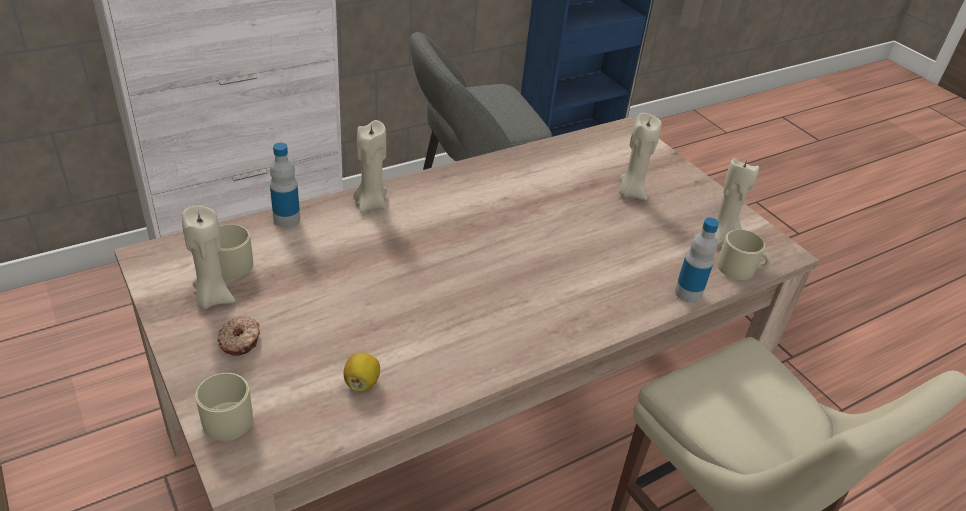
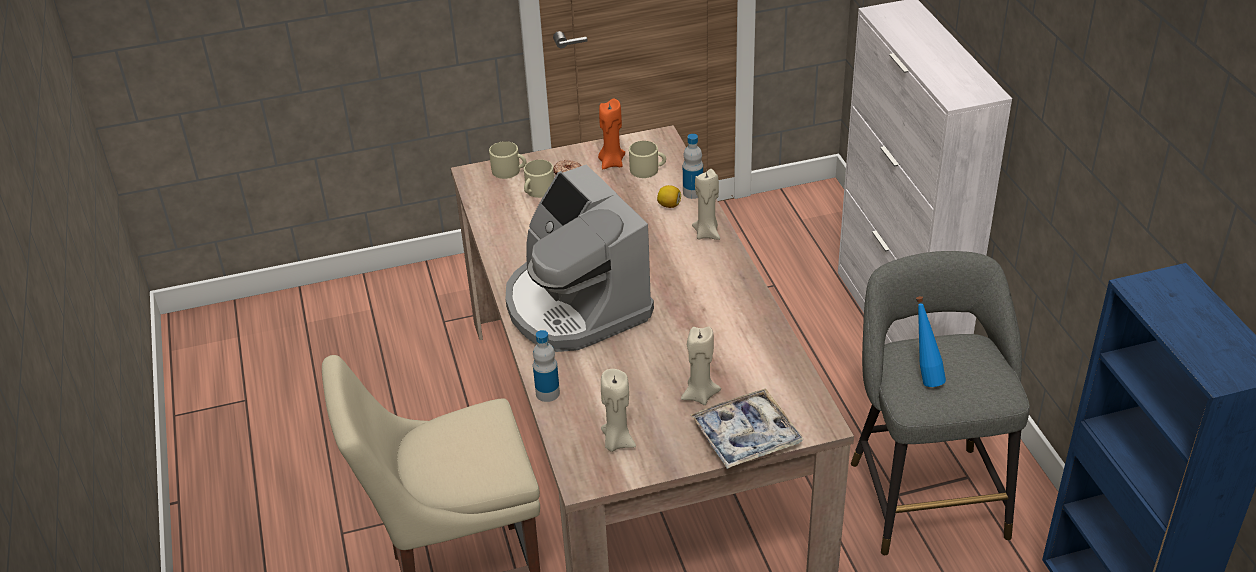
camera: 110 degrees right, 0 degrees up
(212, 298) = (611, 163): beige candle -> orange candle
(362, 382) = (515, 218): lemon -> lemon (669, 205)
(501, 117) = (924, 377): none -> blue bottle
(535, 292) = (575, 305): none -> coffee machine
(665, 165) = (746, 436): none -> tray
(740, 269) = (568, 439): beige mug -> beige mug (537, 191)

